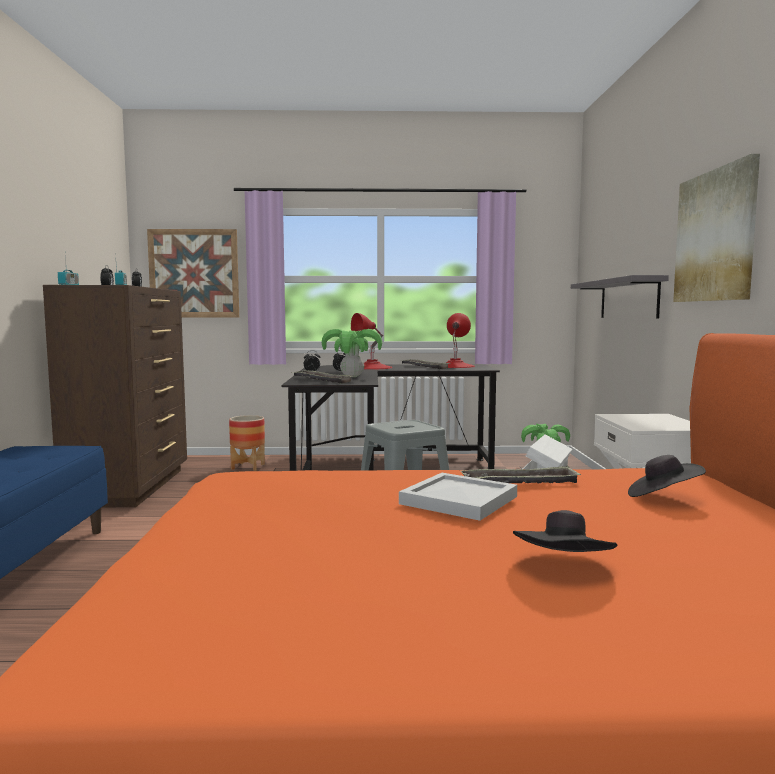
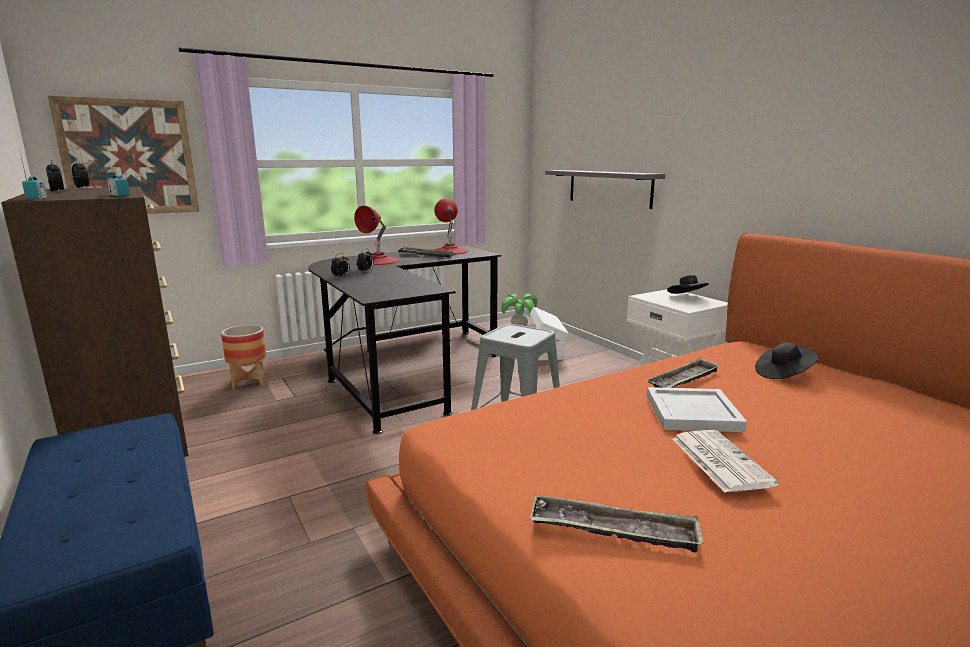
camera: 30 degrees left, 10 degrees up
(321, 380) = (385, 290): tray -> tray (613, 530)
(352, 376) = (399, 280): potted plant -> none
(398, 530) = (719, 460): none -> newspaper
(564, 567) = (857, 462): black hat -> black hat (687, 297)
(715, 236) = (726, 149): picture -> none

